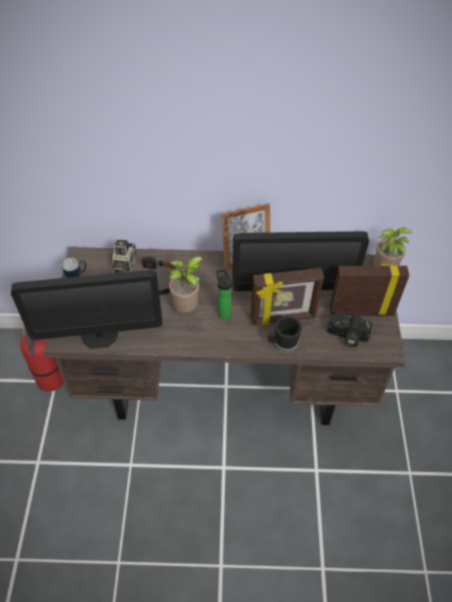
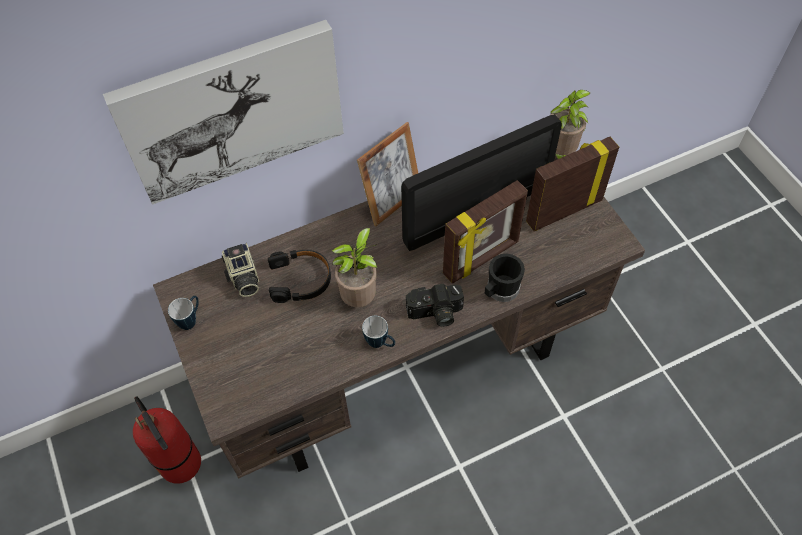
camera: 25 degrees left, 5 degrees up
(99, 335) = (271, 384): monitor -> none
(142, 144) = (232, 111): none -> picture
(182, 342) = (380, 344): none -> mug
(223, 312) = (407, 283): bottle -> none
(347, 336) = (566, 248): camera -> camera (435, 313)

